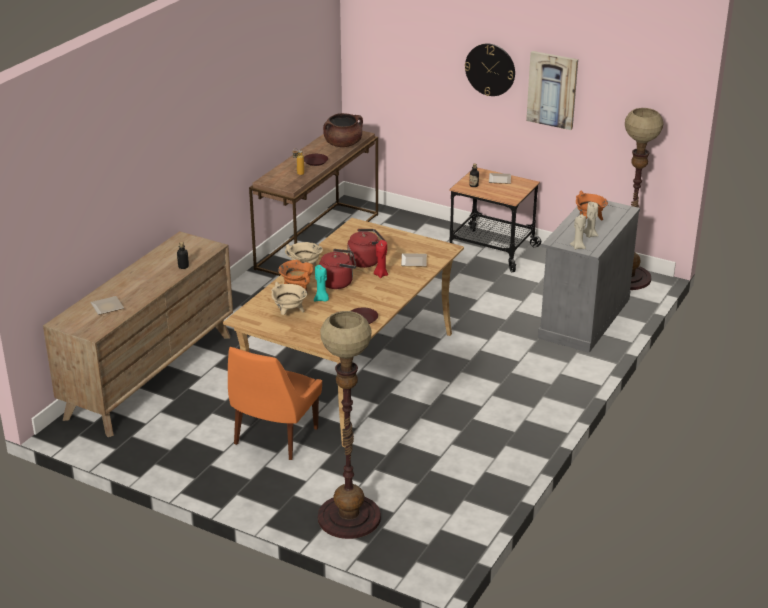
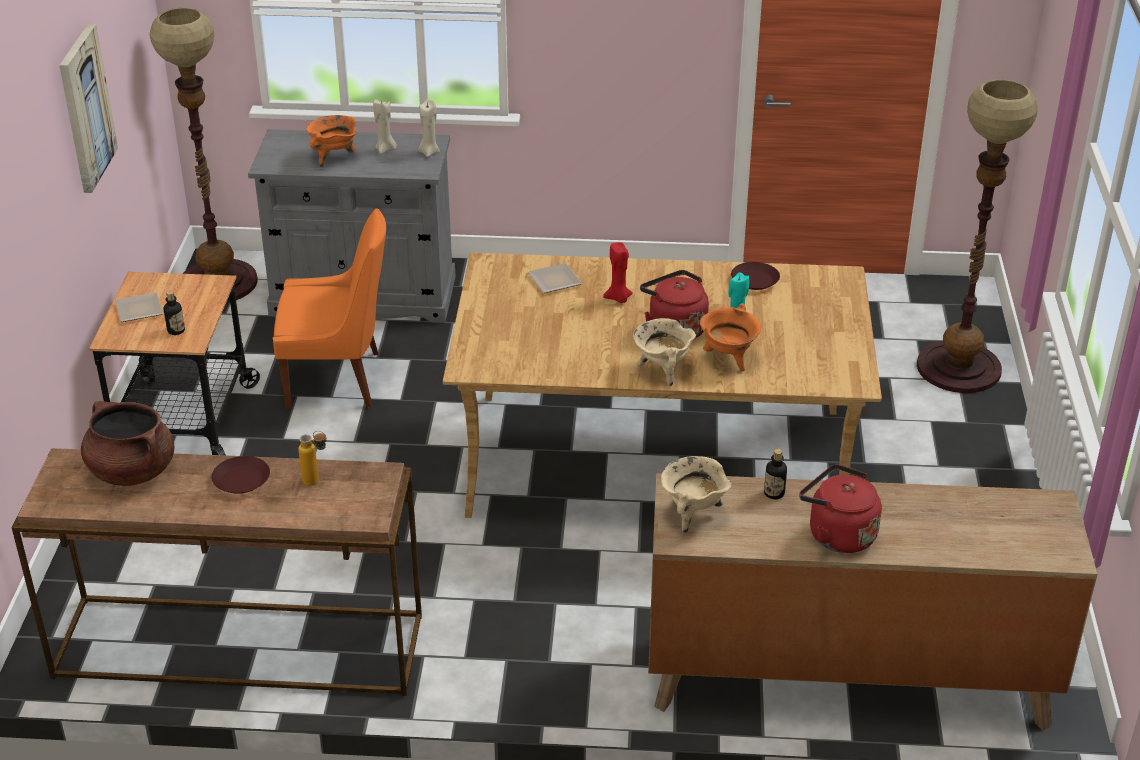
camera: 115 degrees left, 5 degrees up
(106, 308) = (977, 524): plate -> none
(274, 438) = (875, 478): orange chair -> orange chair (338, 380)
(289, 313) = (800, 345): beige cooking pot -> beige cooking pot (693, 514)
(366, 261) = (587, 322): red kettle -> red kettle (837, 534)
(490, 69) = (41, 157): wall clock -> none

